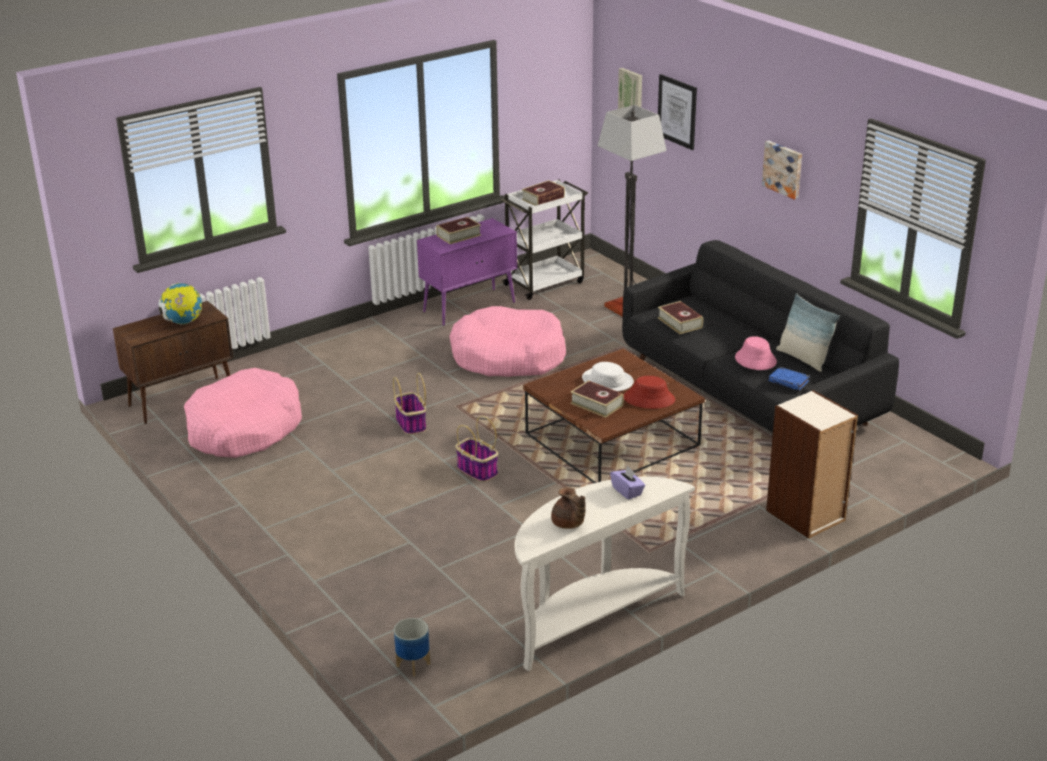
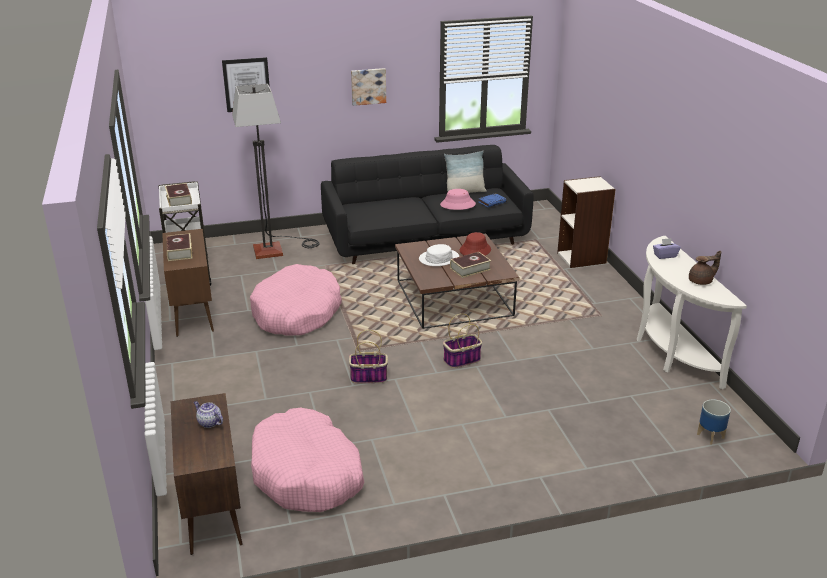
camera: 70 degrees left, 0 degrees up
(183, 322) = (209, 422): globe -> teapot
(470, 307) = (193, 313): purple cabinet -> brown cabinet
(631, 94) = (186, 90): picture -> none
(680, 323) = (385, 215): book -> none

